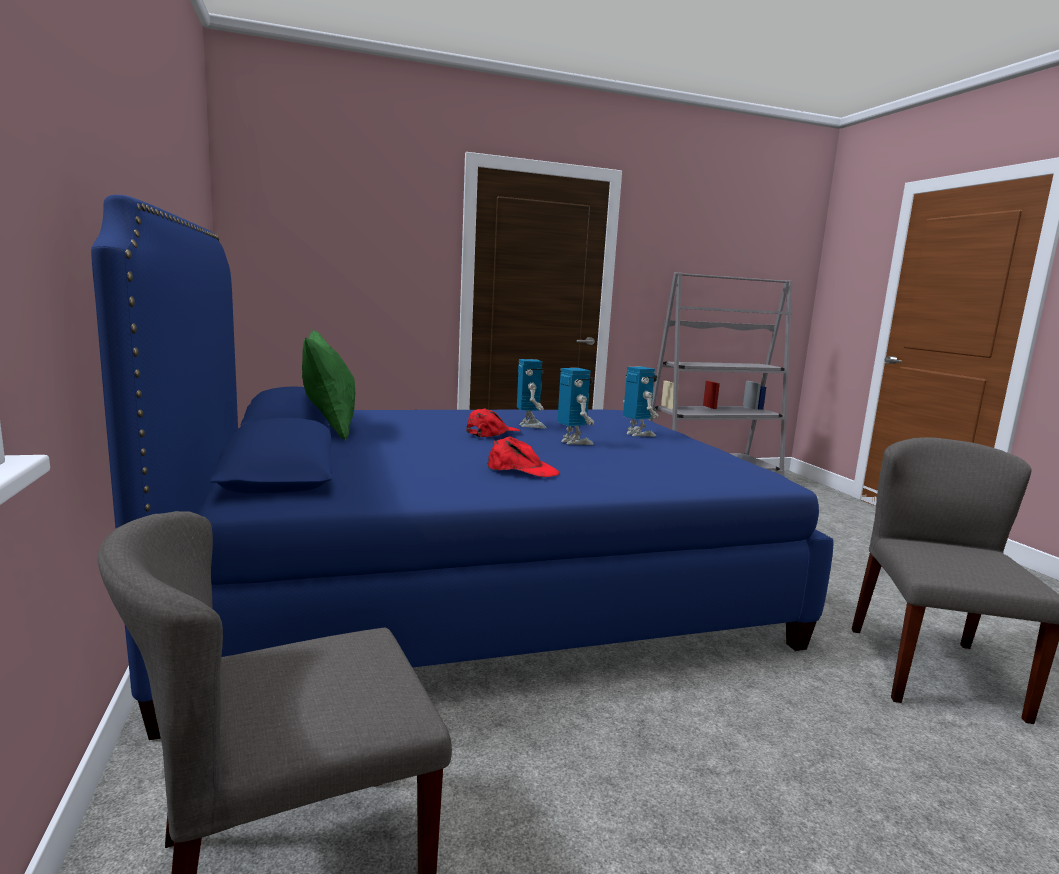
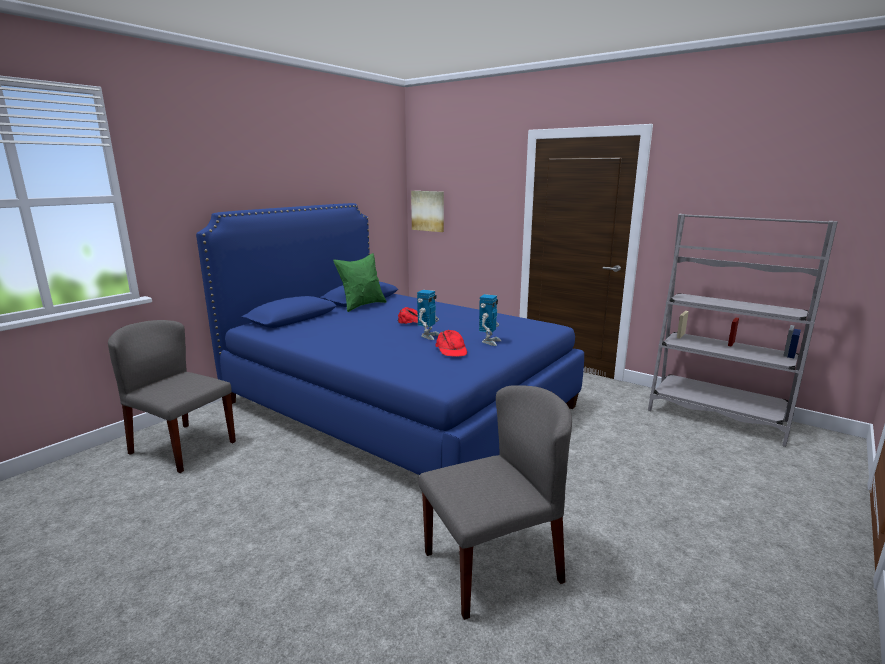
camera: 55 degrees right, 5 degrees up
(271, 265) = (428, 211): none -> picture
(522, 470) = (353, 341): red cap -> red cap (451, 350)
(530, 425) = (452, 323): toy robot -> none

